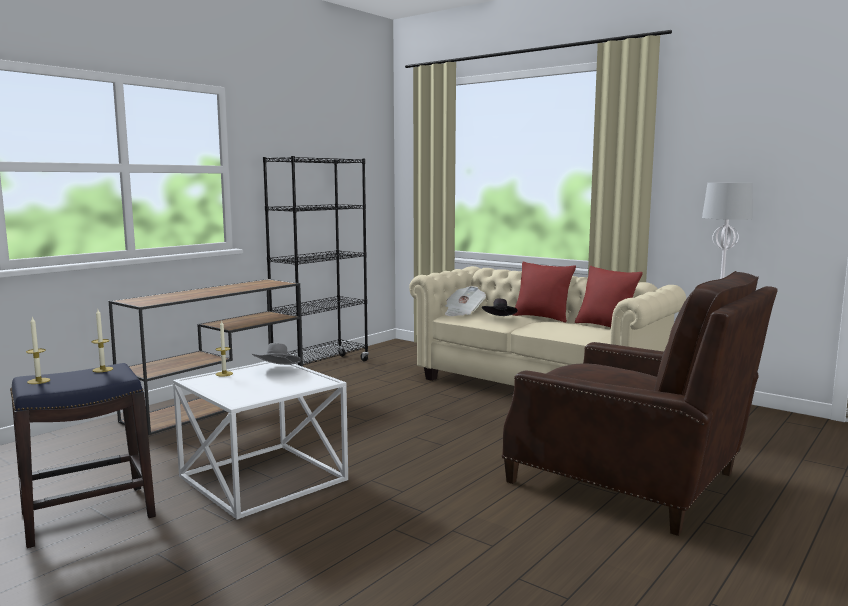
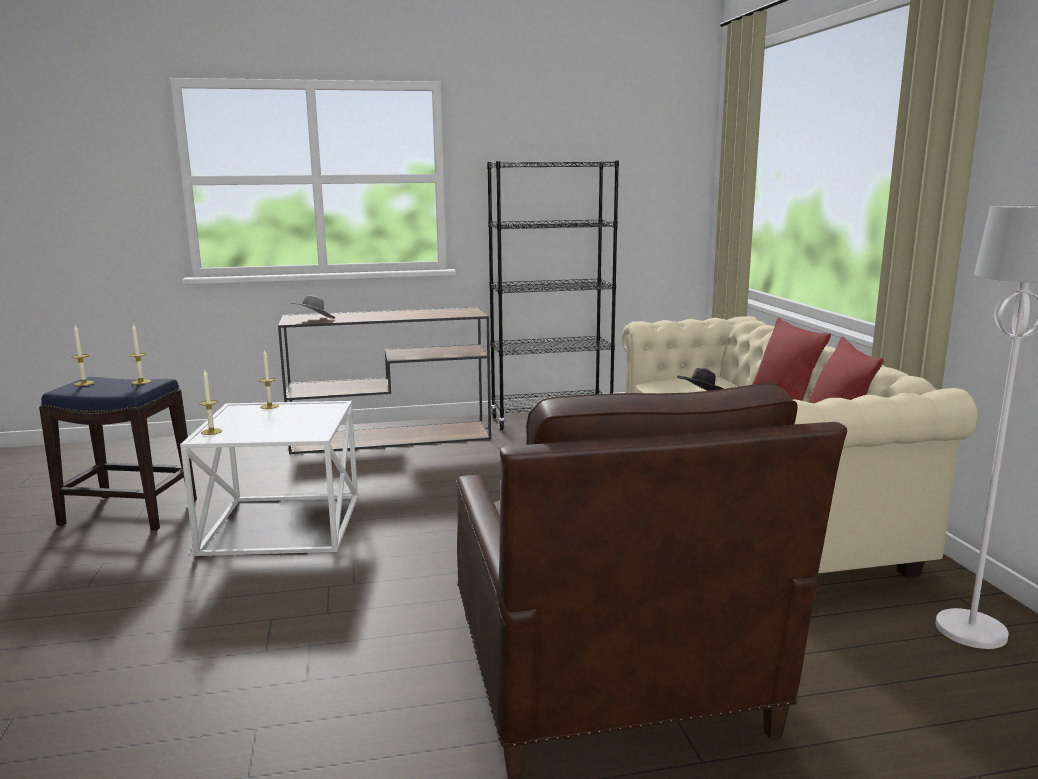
camera: 40 degrees right, 5 degrees up
(231, 397) = (211, 431): none -> candle
(277, 370) = (314, 412): grey hat -> grey hat (314, 320)
(463, 313) = (682, 381): newspaper -> none

